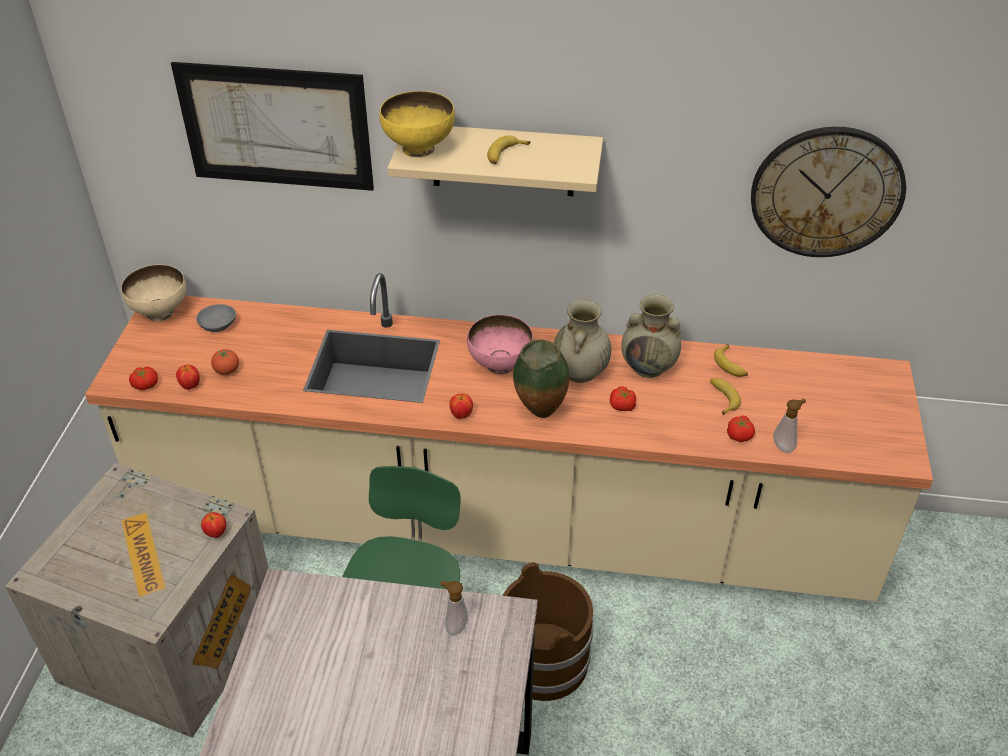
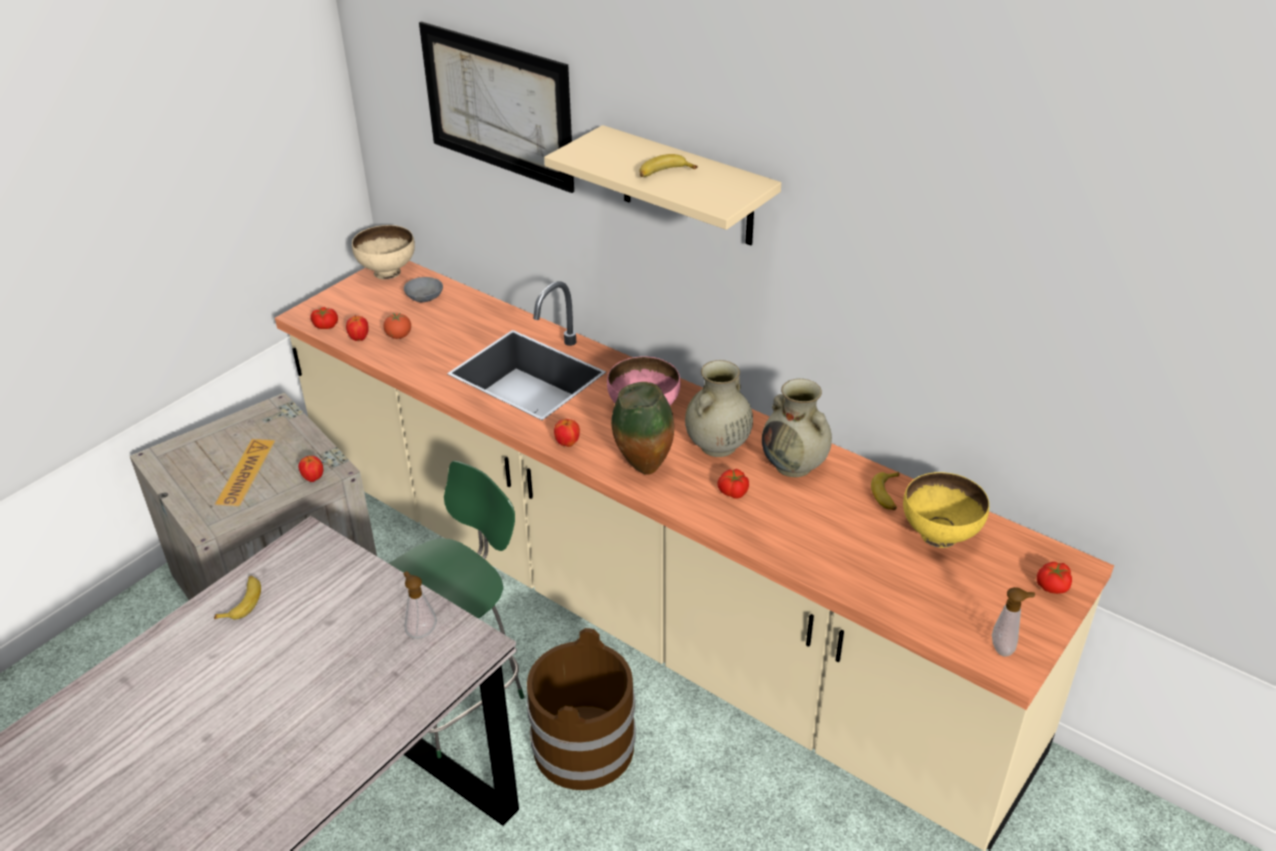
camera: 30 degrees right, 5 degrees down
(419, 149) = (589, 149): yellow bowl -> yellow bowl (939, 536)
(722, 398) = (848, 523): banana -> banana (242, 602)
(739, 435) = (835, 565): tomato -> tomato (1053, 586)
(784, 446) = (877, 595): soap dispenser -> soap dispenser (1004, 648)
(826, 192) = (1018, 309): wall clock -> none

